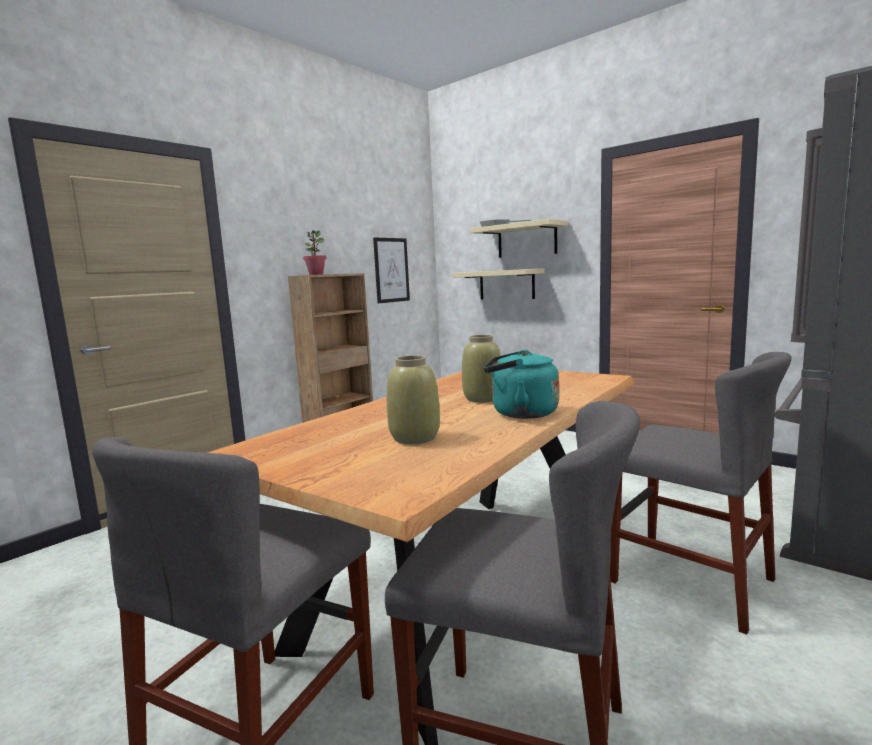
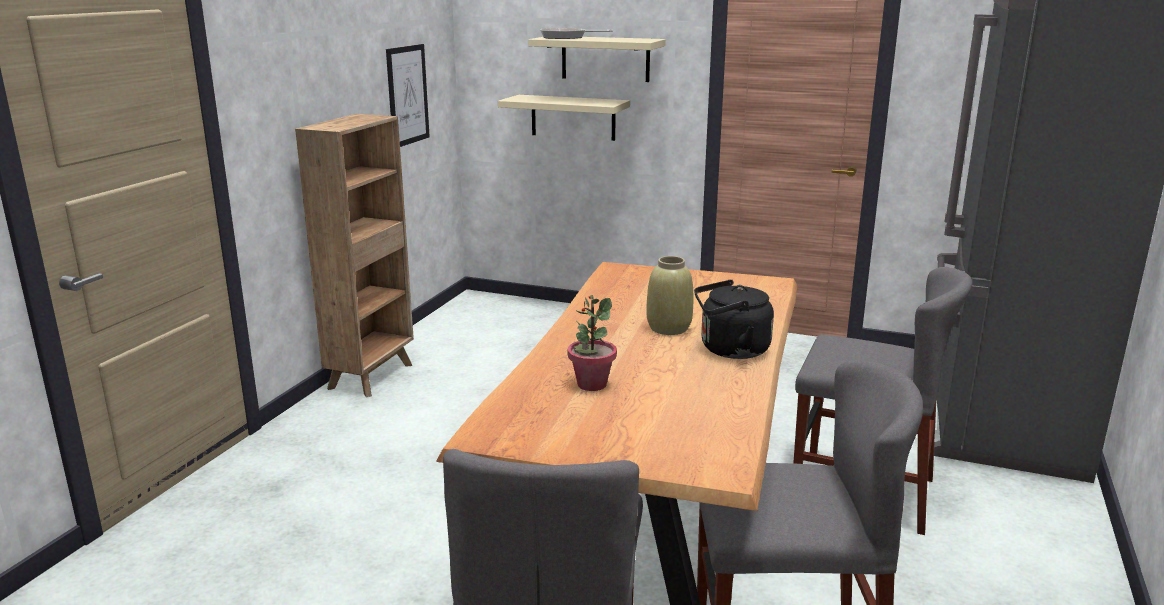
camera: 20 degrees left, 10 degrees up
(316, 274) = (337, 125): potted plant -> potted plant (591, 384)
(415, 438) = (659, 396): beige vase -> none
(520, 413) = (730, 350): turquoise kettle -> black kettle

